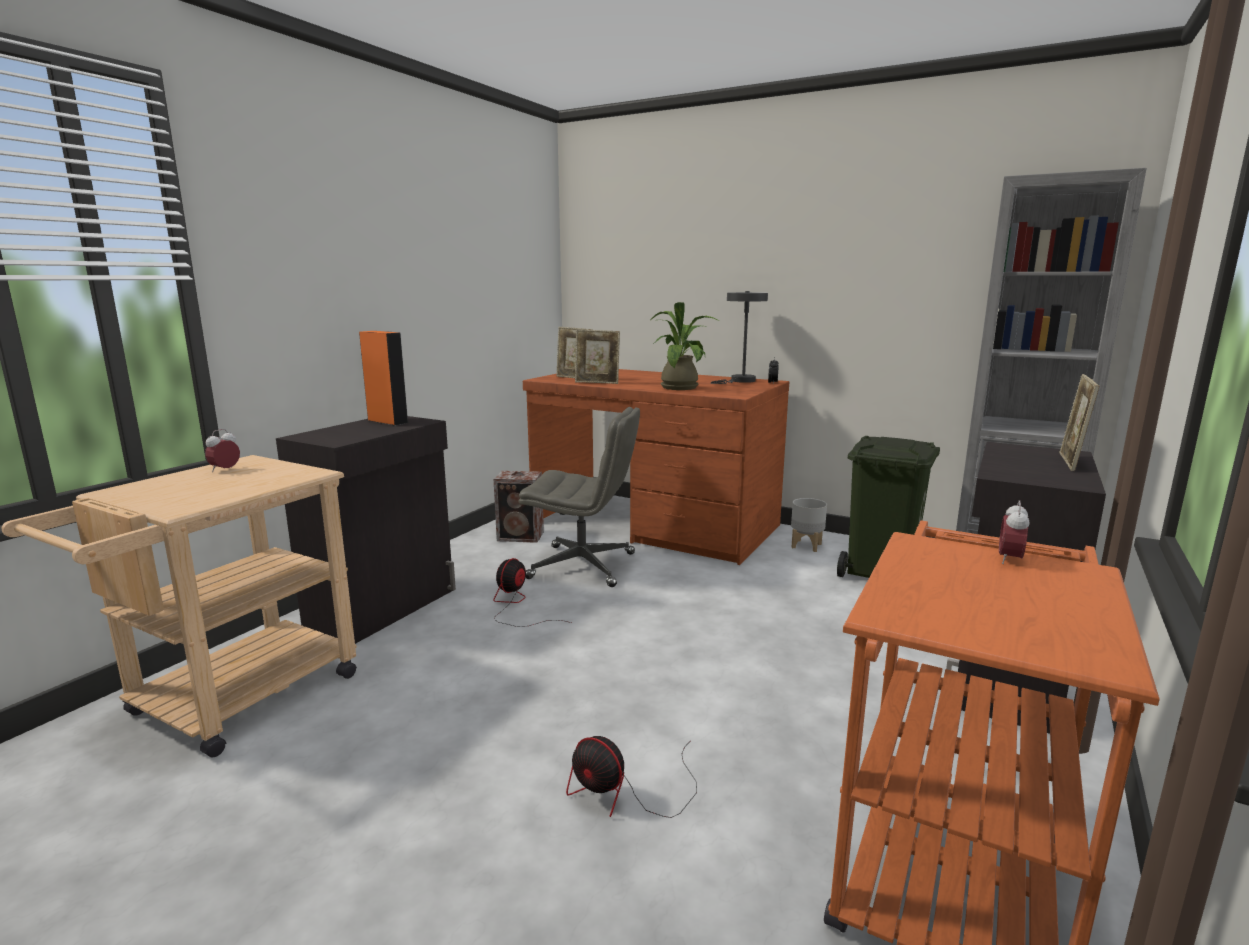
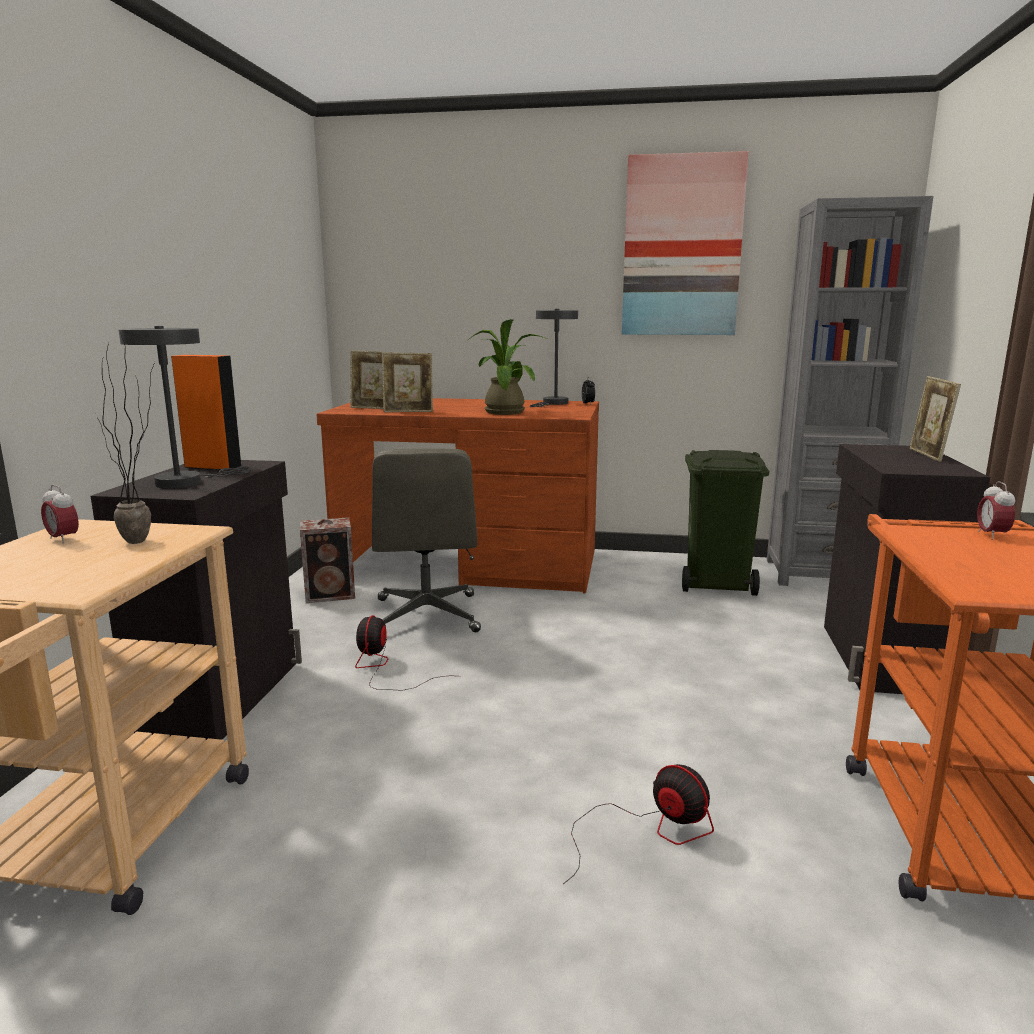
camera: 20 degrees left, 0 degrees up
(225, 470) = (63, 539): alarm clock -> alarm clock turned 60 degrees counterclockwise
(271, 478) = (146, 542): none -> potted plant
(350, 433) = (186, 482): none -> grey table lamp
(583, 566) = (427, 616): grey office chair -> grey office chair turned 90 degrees clockwise
(627, 793) = (647, 831): fan -> fan turned 150 degrees counterclockwise
(807, 546) = (634, 567): grey planter -> none
(879, 229) = (682, 247): none -> picture

